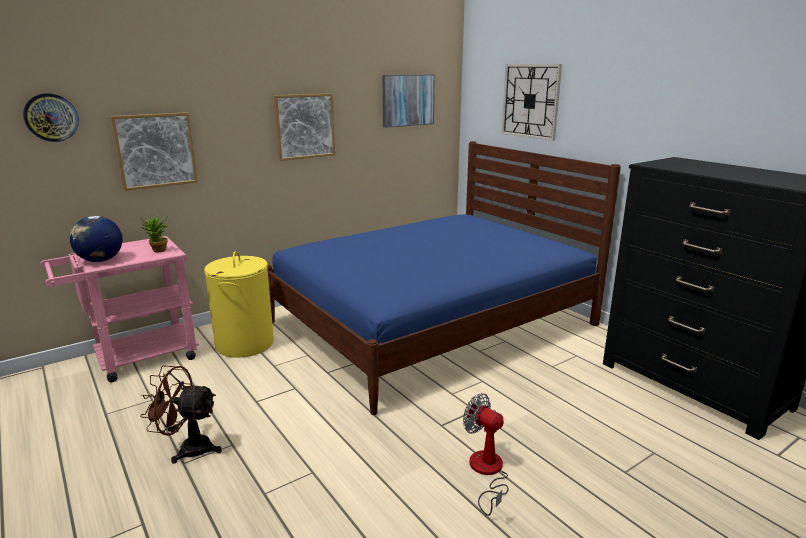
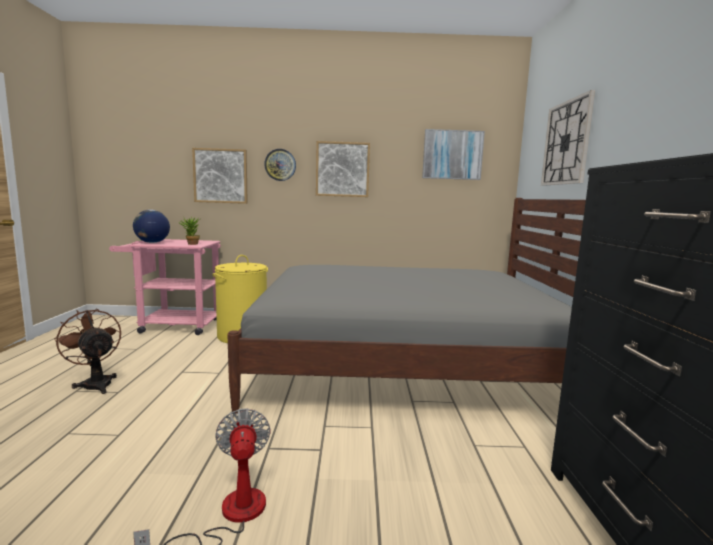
camera: 35 degrees right, 10 degrees down
(51, 117) = (157, 146): wall clock -> wall clock (280, 165)
(432, 323) = (402, 365): blue bed -> grey bed

